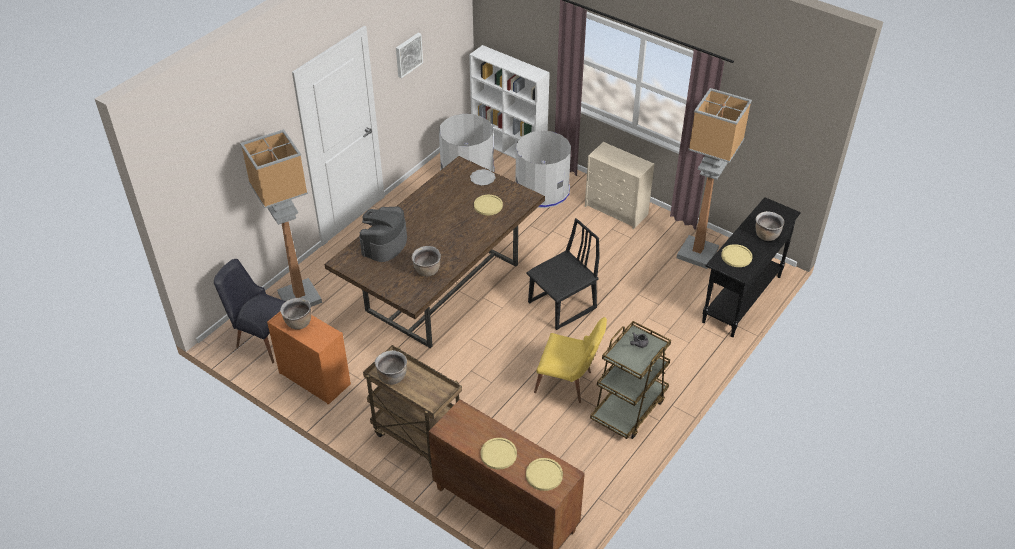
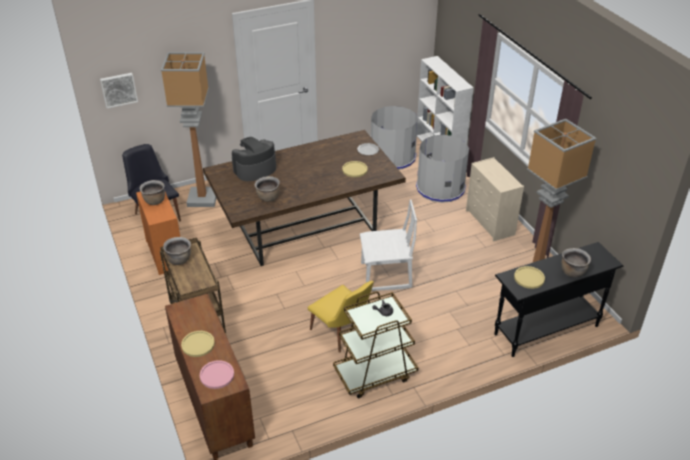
camera: 30 degrees right, 5 degrees down
(408, 54) = (357, 39): picture -> picture (118, 89)
(544, 475) = (217, 375): yellow plate -> pink plate
(562, 306) = (386, 276): black chair -> white chair

